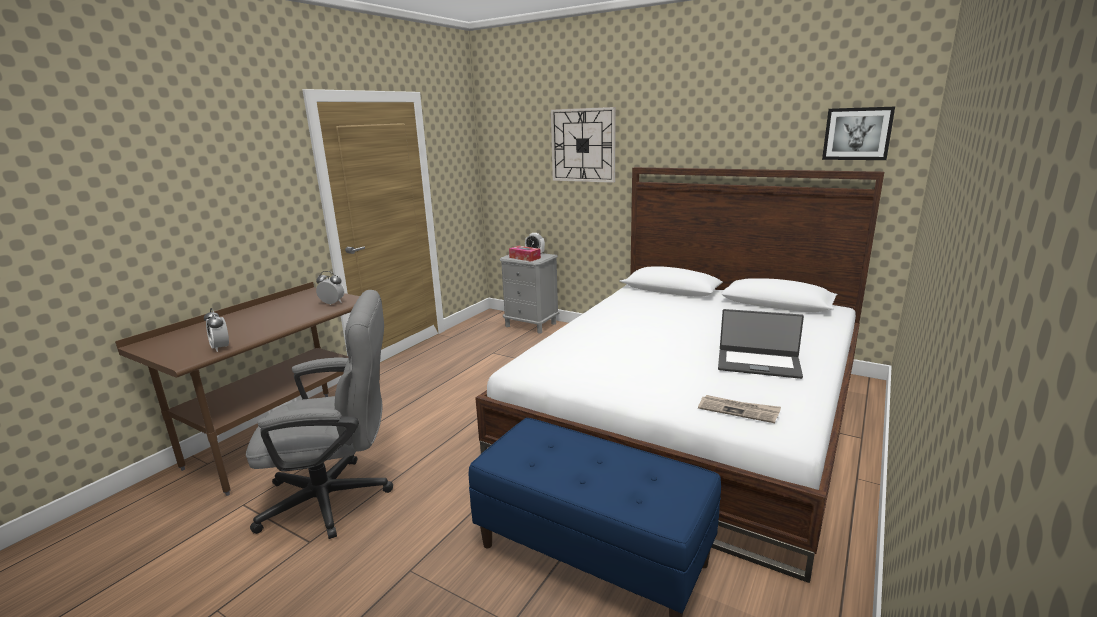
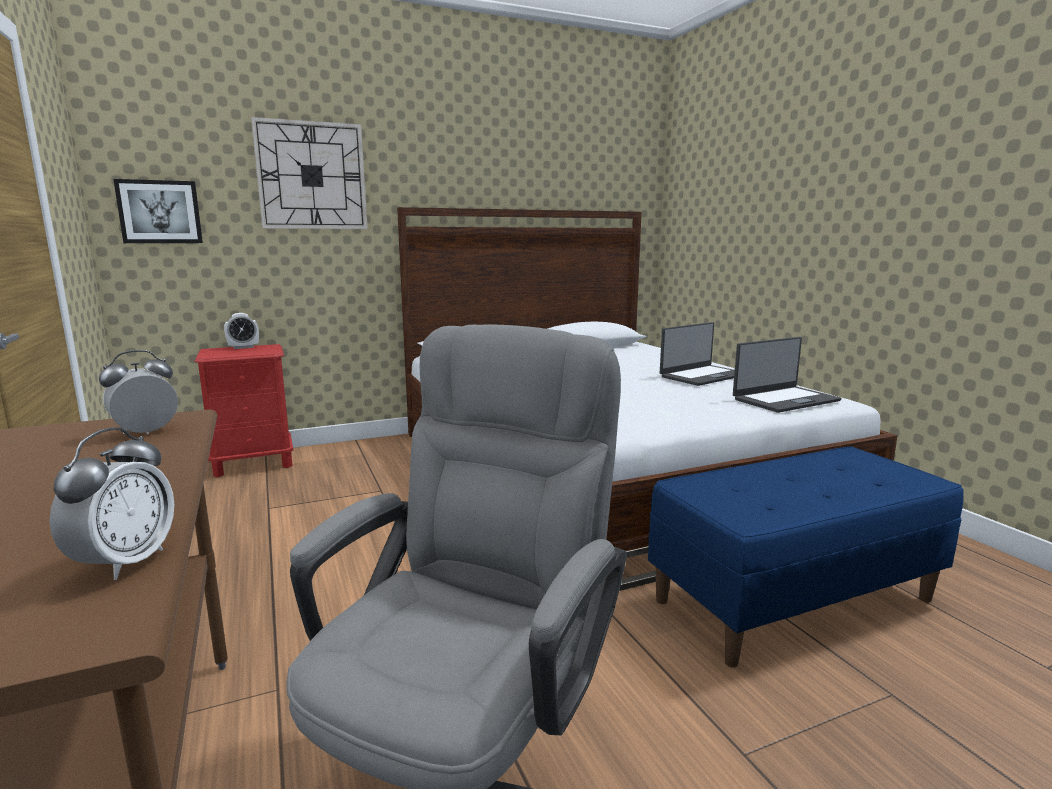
camera: 55 degrees left, 5 degrees down
(221, 348) = (125, 563): alarm clock -> alarm clock turned 75 degrees counterclockwise
(525, 258) = (242, 352): tissue box -> none
(531, 325) = (254, 463): grey nightstand -> red nightstand
(738, 410) = (784, 400): newspaper -> laptop
(857, 134) = (614, 177): picture -> picture (160, 212)

